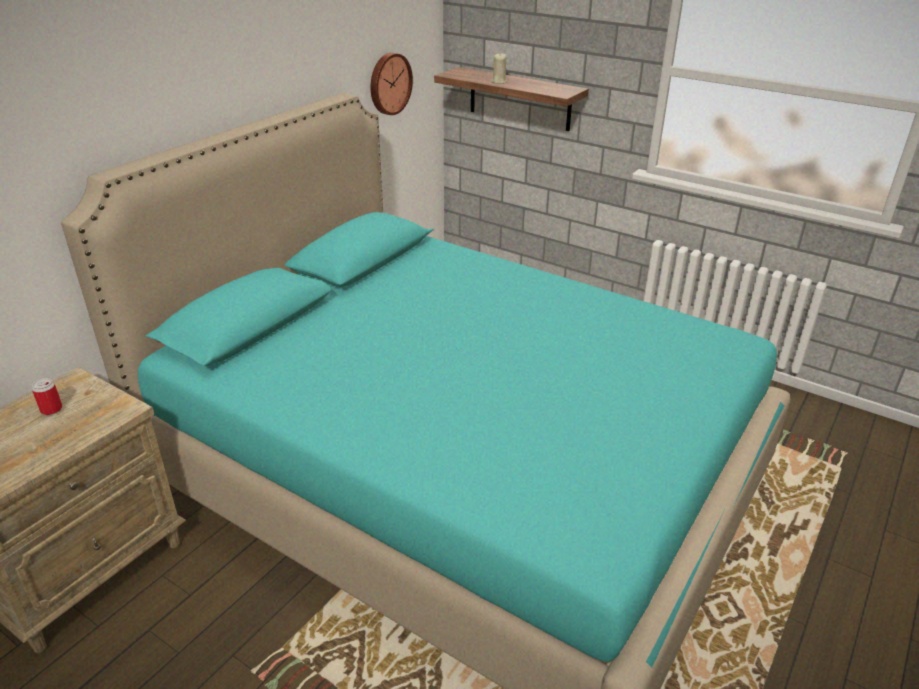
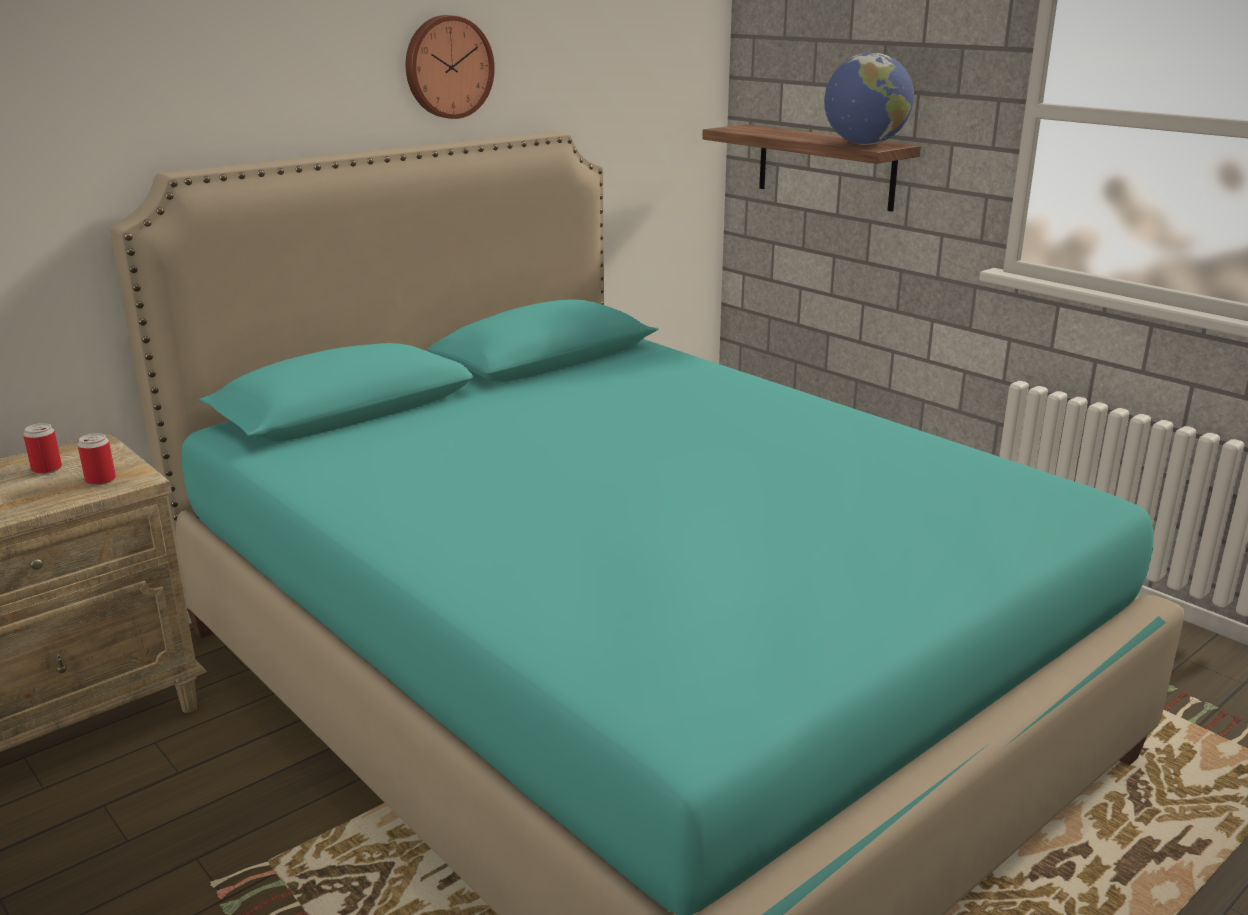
camera: 15 degrees right, 10 degrees down
(100, 414) = (100, 480): none -> can
(389, 83) = (633, 134): wall clock -> wall clock (447, 67)
(498, 82) = (789, 136): beige candle -> none
(553, 90) = (865, 144): none -> globe

